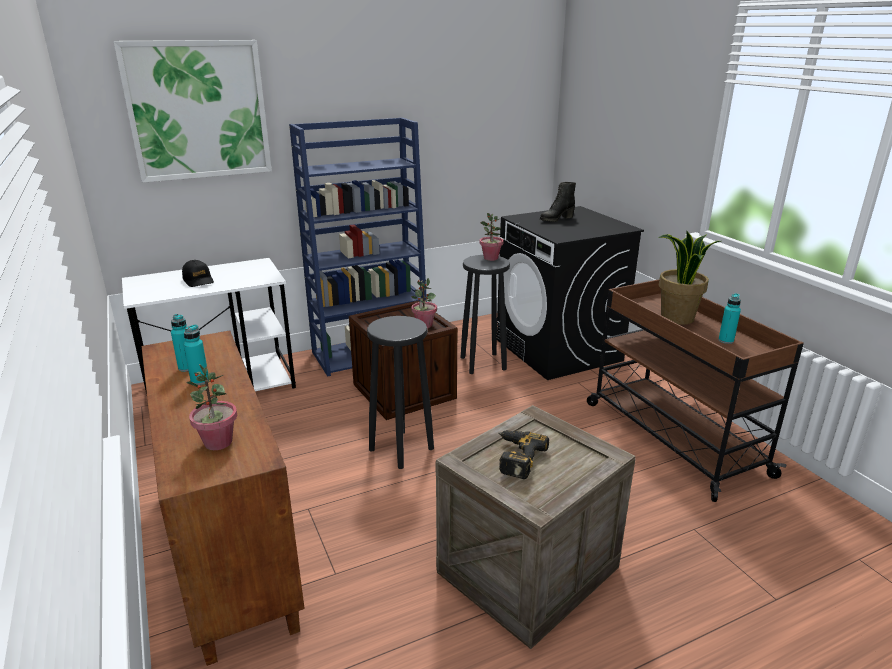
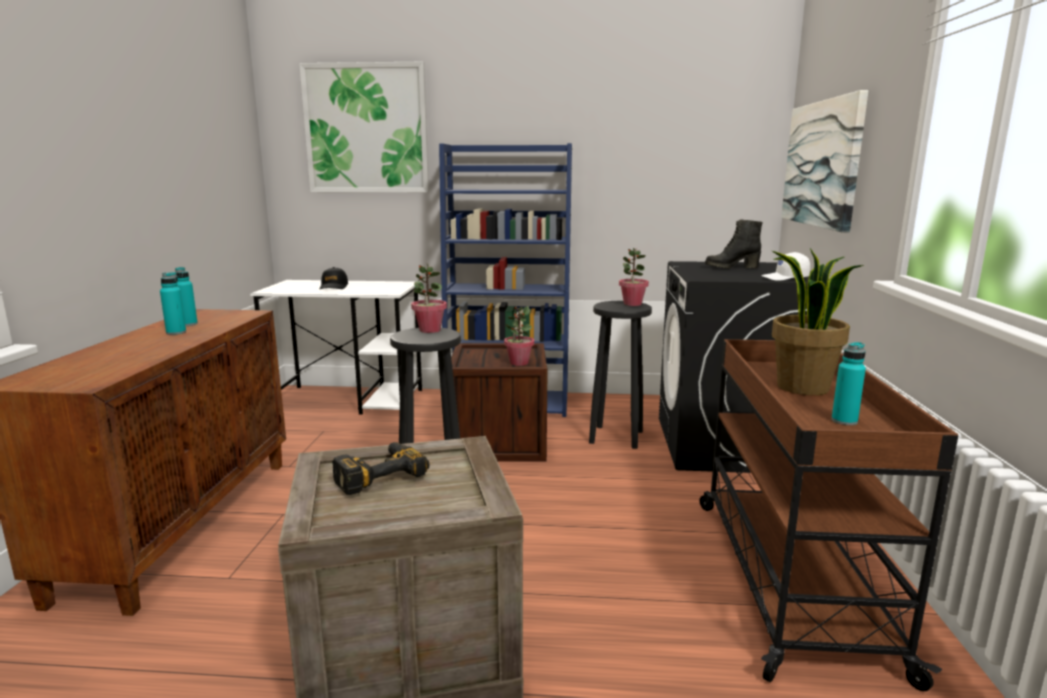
camera: 30 degrees right, 10 degrees down
(218, 442) = (91, 368): potted plant -> potted plant (429, 330)
(607, 134) = (822, 164): none -> picture
(608, 229) = (785, 278): none -> white cap

